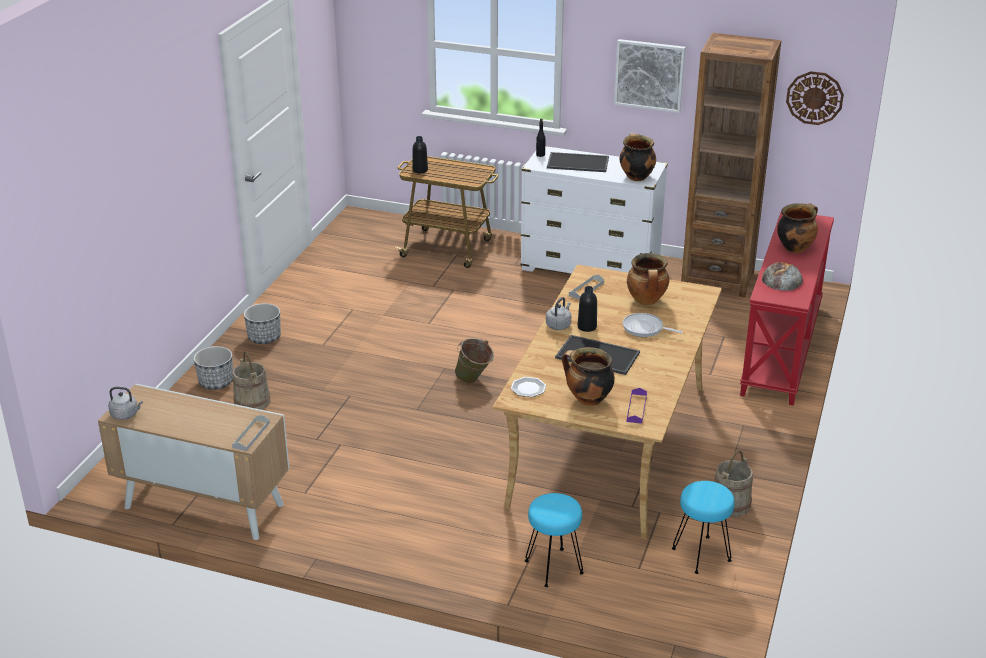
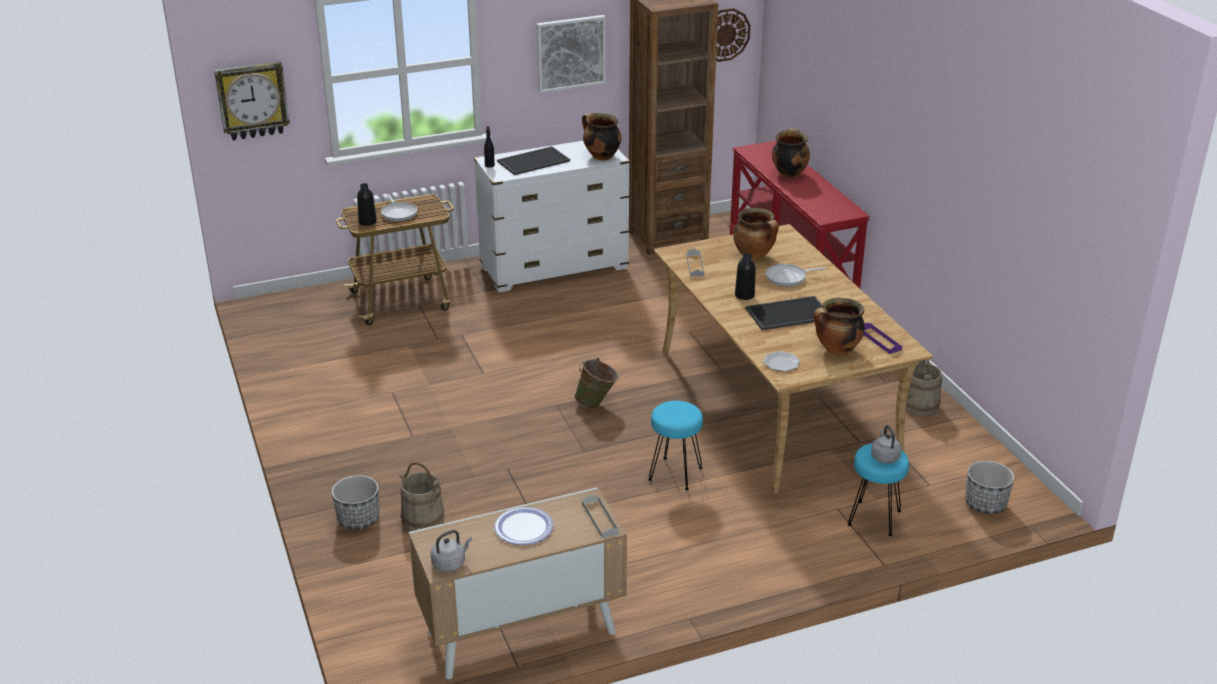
camera: 40 degrees left, 0 degrees up
(199, 416) = (523, 527): none -> plate
(264, 338) = (343, 456): planter -> planter (985, 504)
(371, 45) = (252, 100): none -> wall clock
(450, 171) = (398, 213): none -> frying pan
(559, 325) = (721, 303): grey kettle -> grey kettle (884, 457)
(701, 554) = (953, 451): turquoise stool -> turquoise stool (674, 473)
(781, 278) = (817, 200): bread -> none

